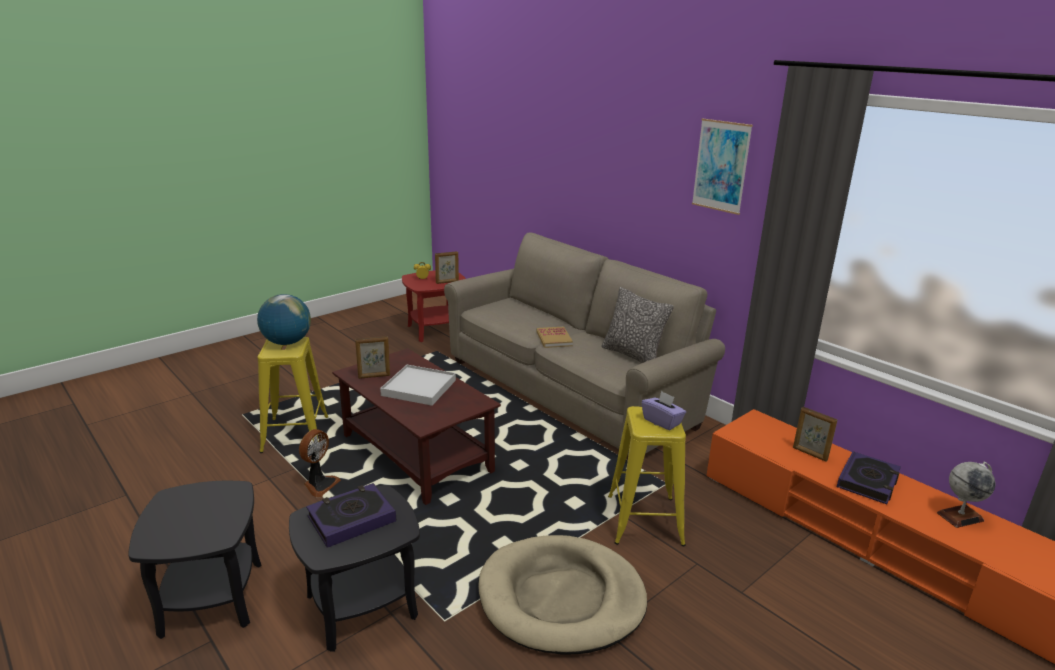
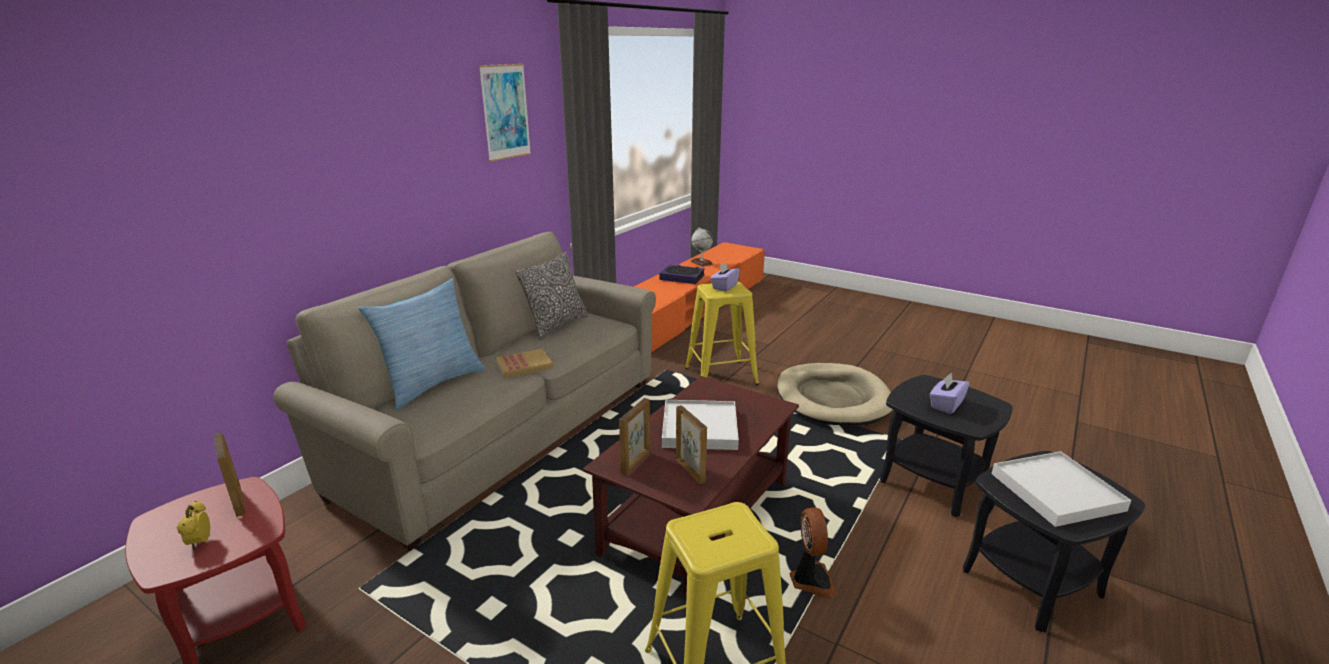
camera: 105 degrees left, 0 degrees up
(195, 513) = (1056, 492): none -> white tray
(287, 342) = (705, 535): globe -> none
(320, 485) = (810, 580): fan -> fan turned 75 degrees clockwise
(351, 519) = (946, 404): book -> purple tissue box
(542, 313) = (432, 383): none -> pillow
(809, 454) = (659, 289): picture frame -> picture frame (636, 462)

